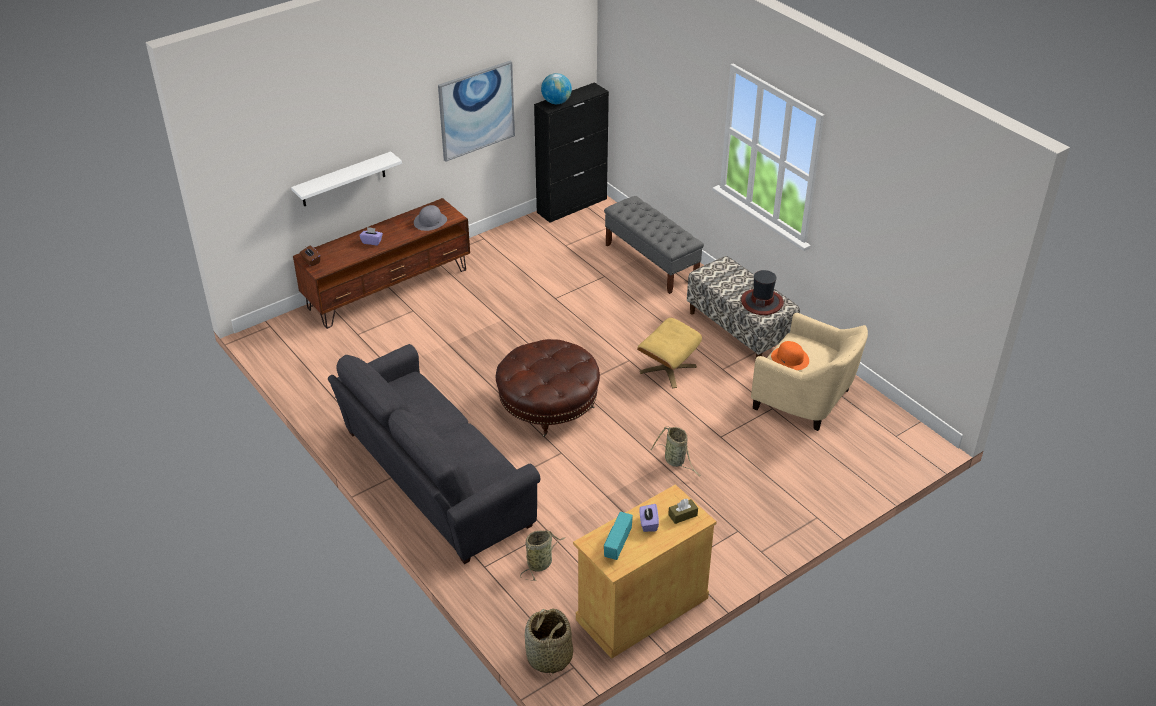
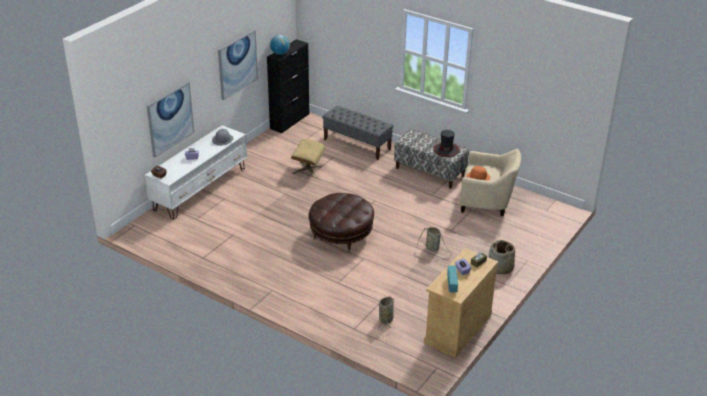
camera: 20 degrees left, 5 degrees down
(343, 179) = (170, 119): white shelf -> picture
(388, 288) = (200, 189): brown tv stand -> white tv stand
(432, 480) = (294, 290): grey sofa -> none
(549, 657) = (420, 366): basket -> basket (500, 268)
(667, 369) = (400, 201): beige ottoman -> beige ottoman (308, 169)

